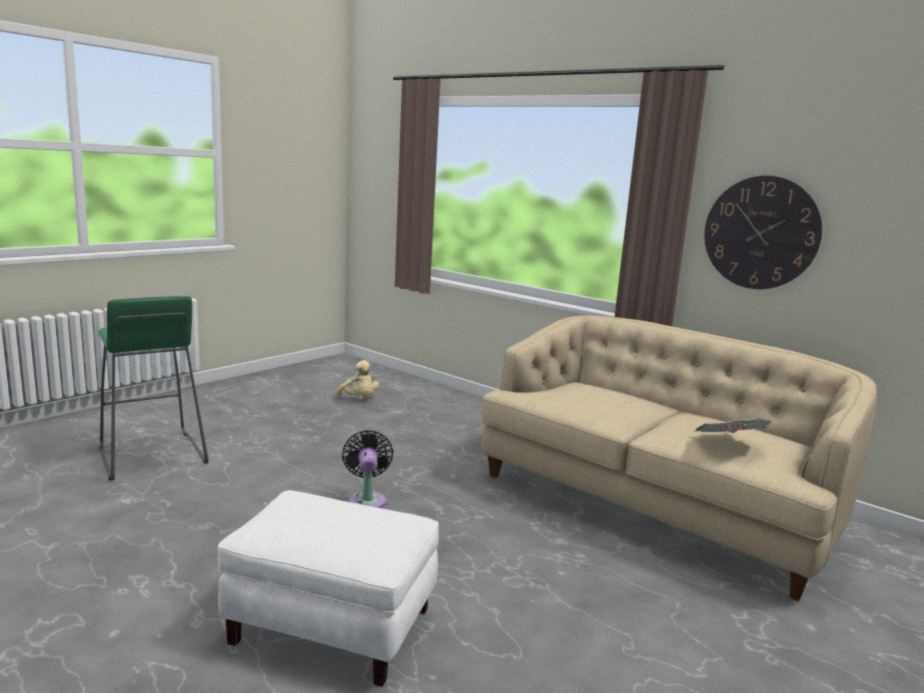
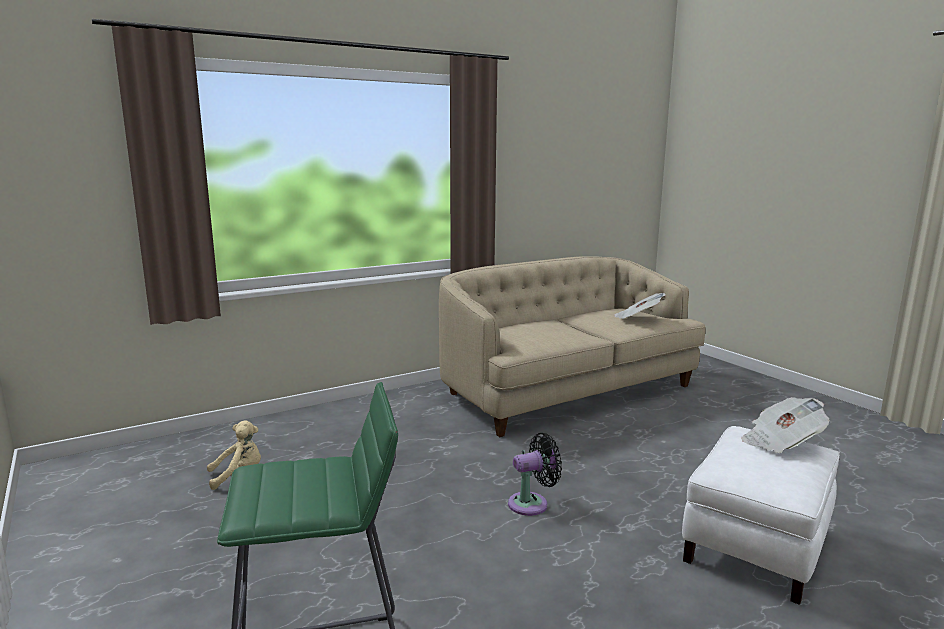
camera: 70 degrees left, 0 degrees up
(367, 499) = (532, 503): black fan -> black fan turned 150 degrees clockwise
(377, 535) = (780, 442): none -> newspaper
(761, 233) = (530, 182): wall clock -> none

